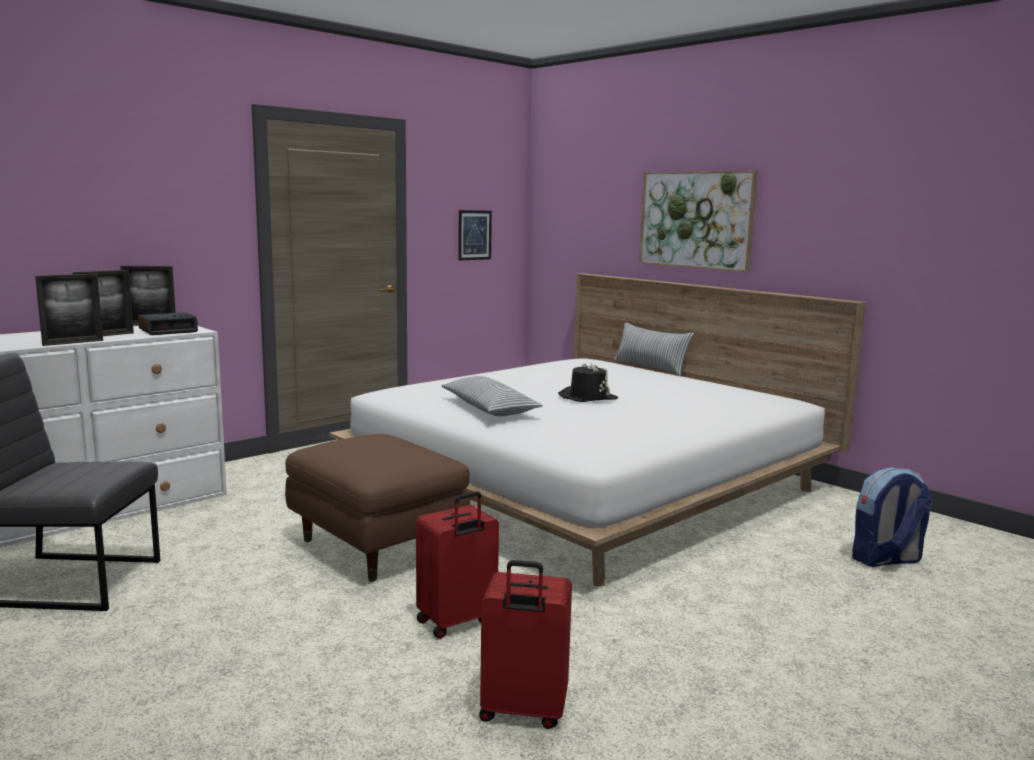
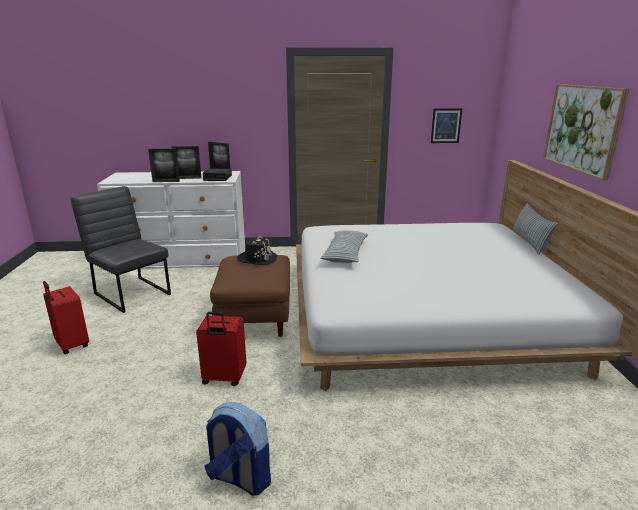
camera: 40 degrees right, 10 degrees up
(523, 712) = (174, 445): red suitcase -> red suitcase (71, 345)
(587, 397) = (421, 259): black hat -> black hat (257, 259)
(885, 560) = (562, 465): backpack -> backpack (239, 478)

